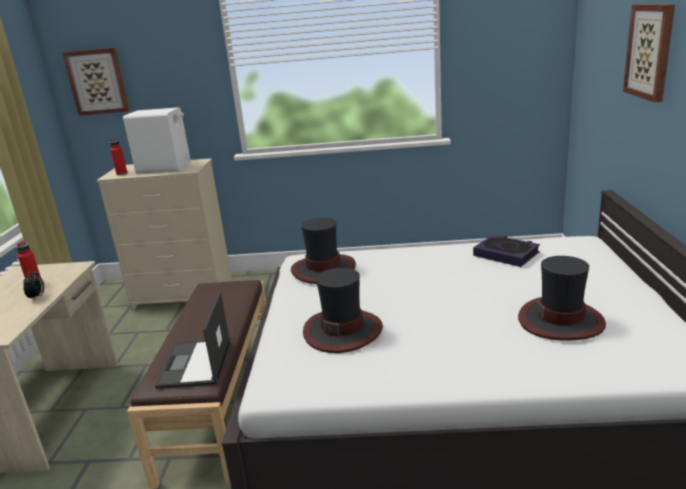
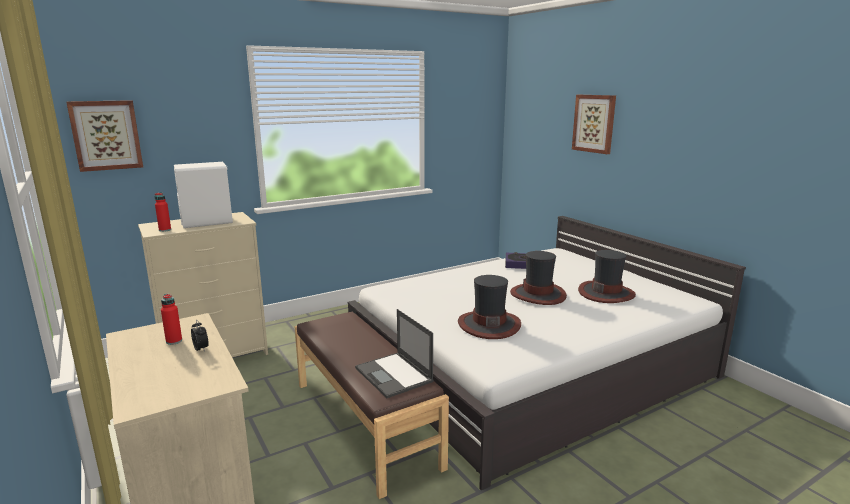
camera: 35 degrees left, 5 degrees down
(323, 269) = (413, 291): hat -> hat (538, 295)

